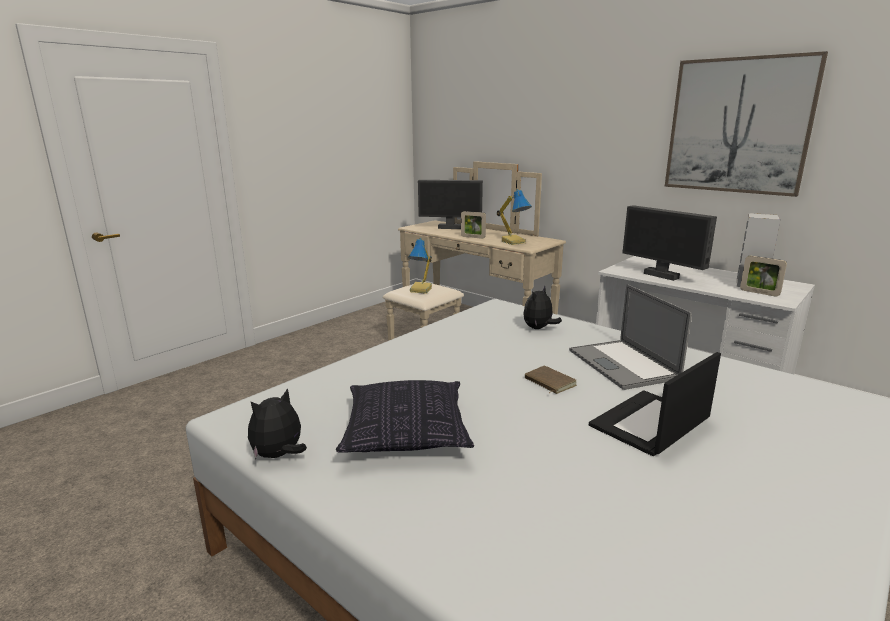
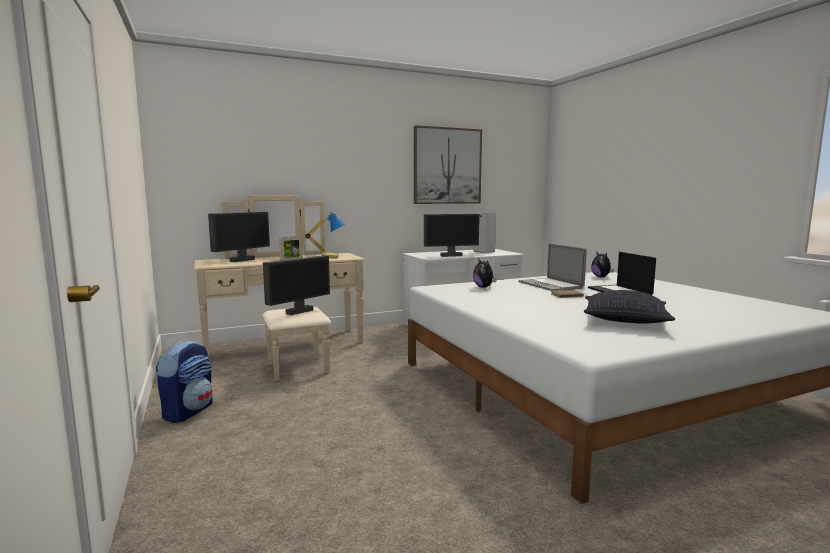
camera: 65 degrees left, 10 degrees down
(279, 455) = (652, 344): plush toy -> plush toy (601, 277)
(313, 338) = (188, 411): none -> backpack
(421, 290) = (299, 312): table lamp -> monitor
(622, 364) = (550, 285): laptop -> laptop turned 60 degrees clockwise
(759, 293) = (498, 253): picture frame -> none

